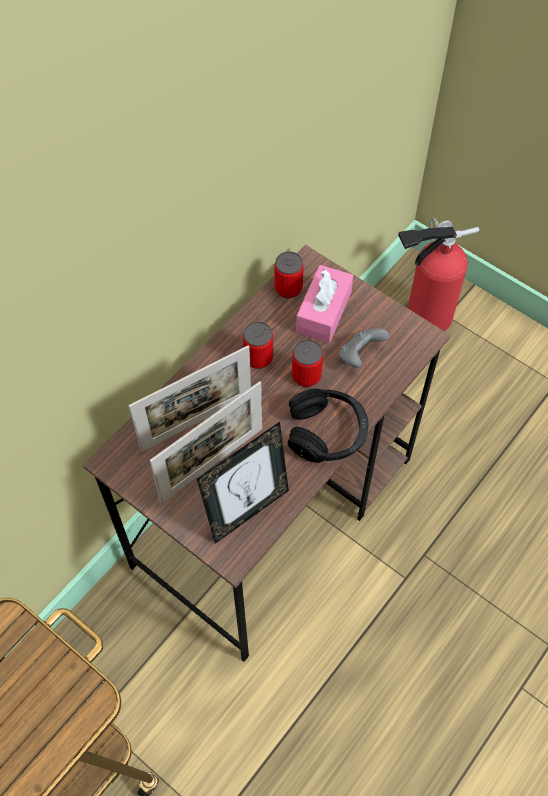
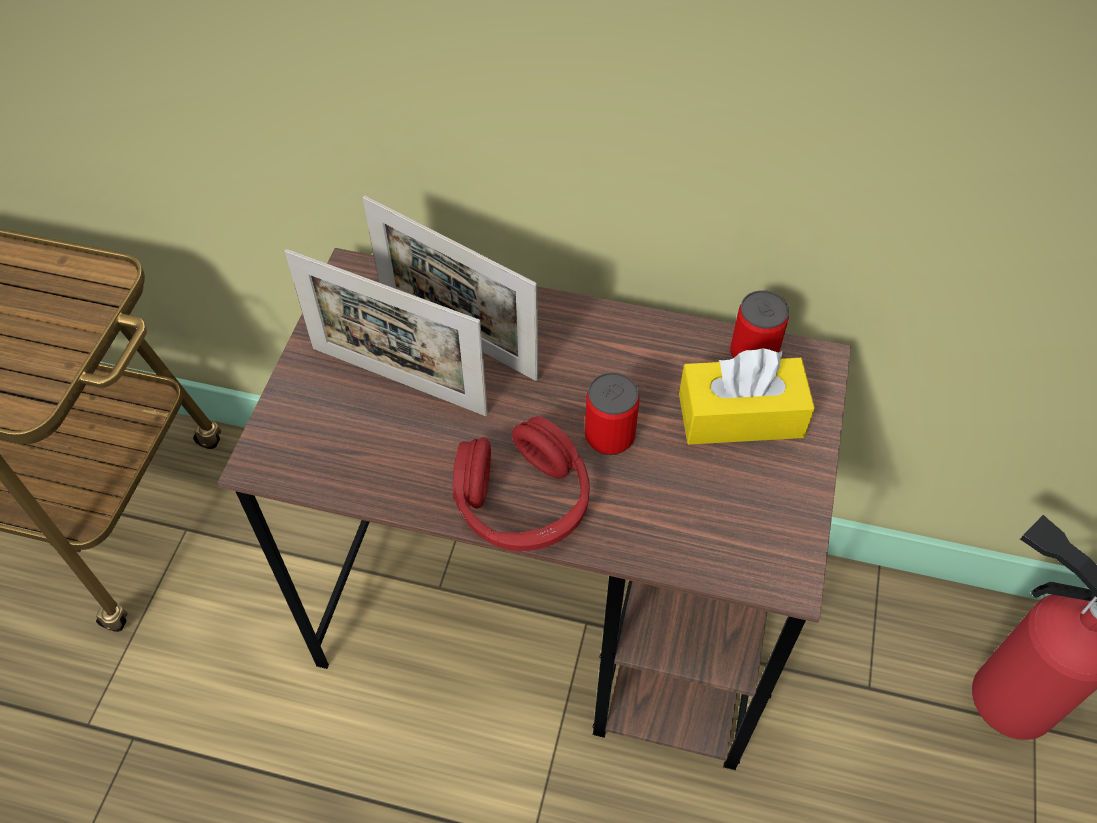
camera: 65 degrees right, 5 degrees down
(247, 511) = (341, 450): picture frame -> none
(258, 357) = (605, 365): can -> none
(324, 312) = (740, 416): pink tissue box -> yellow tissue box
(327, 432) = (522, 502): black headphones -> red headphones
(360, 355) = (690, 494): grey game controller -> none

